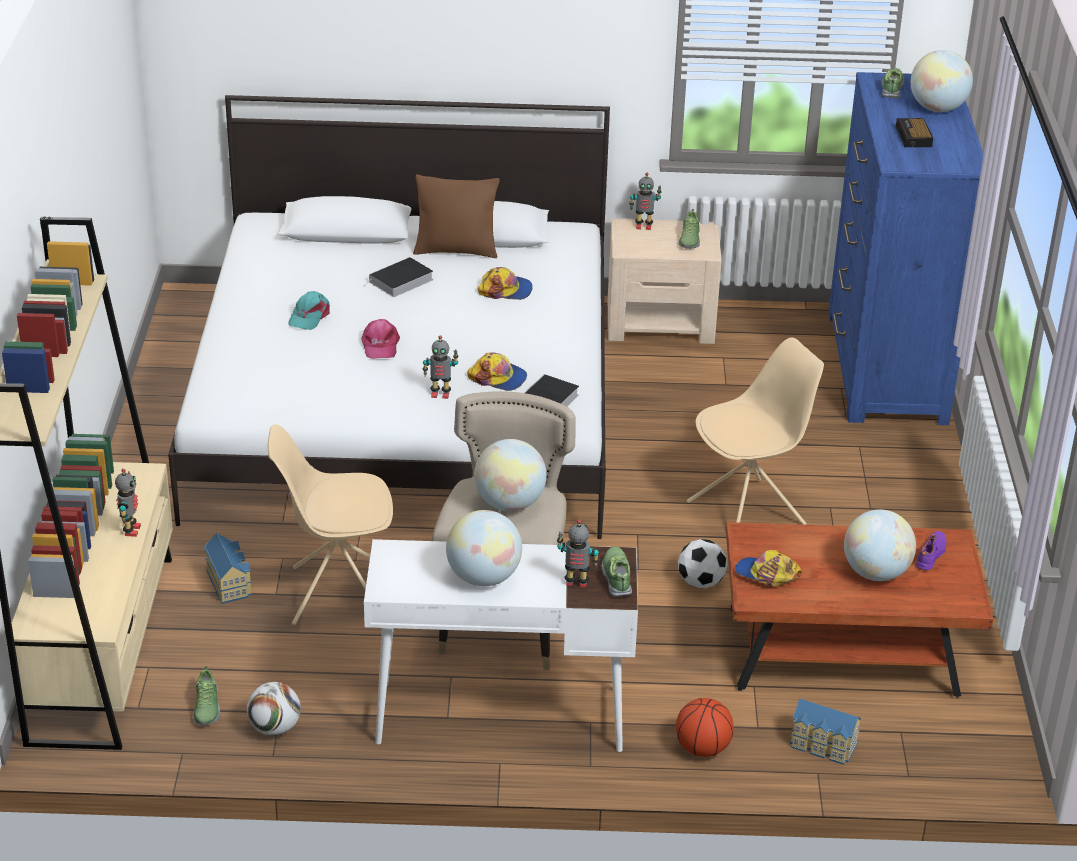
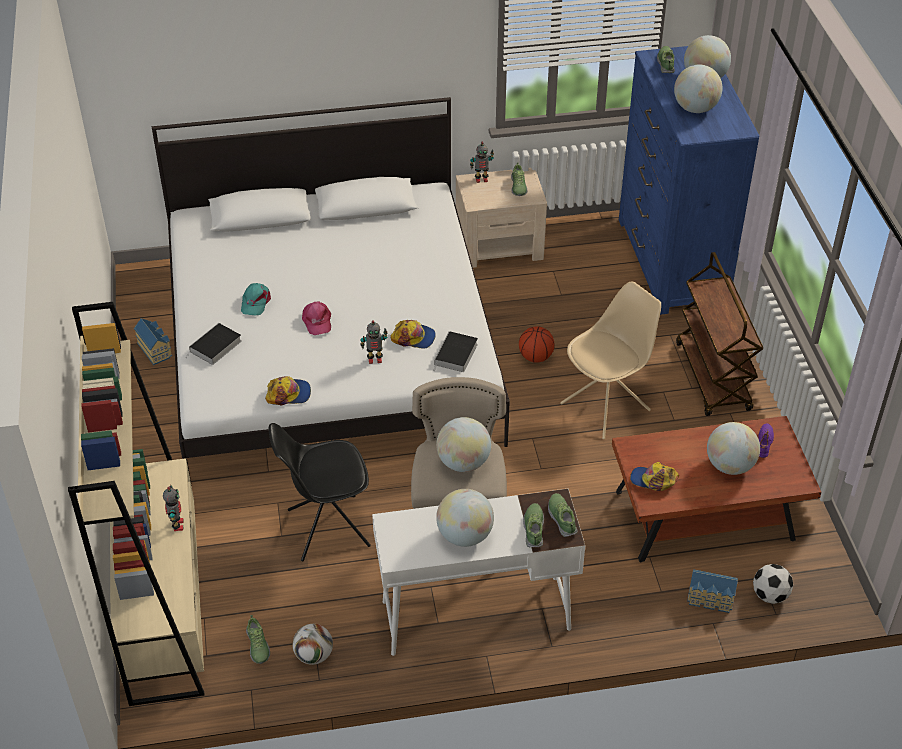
camera: 10 degrees left, 10 degrees up
(230, 582) = (244, 531): toy house -> toy house (155, 349)
(336, 594) = (326, 528): beige chair -> black chair
(400, 282) = (315, 259): book -> book (215, 347)
(456, 250) = (349, 223): brown pillow -> none
(506, 290) = (396, 255): cap -> cap (288, 394)
(576, 583) = (534, 529): toy robot -> shoe
(700, 582) = (588, 473): football -> football (770, 595)
(703, 748) = (627, 617): basketball -> basketball (536, 357)
(903, 500) = (713, 377): none -> brown cart
(913, 137) = (695, 108): alarm clock -> globe

